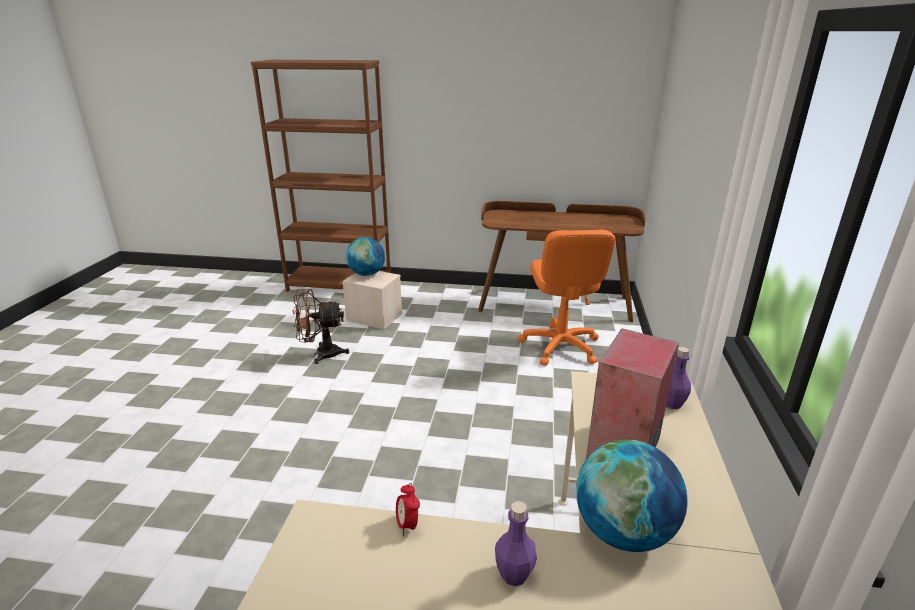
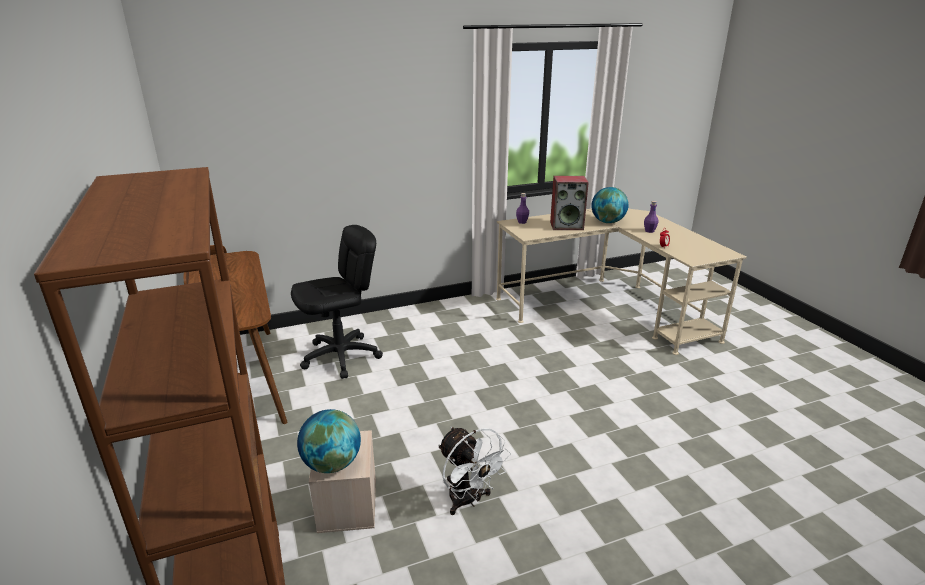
camera: 120 degrees left, 0 degrees up
(321, 354) = (468, 501): brown fan -> white fan
(560, 346) = (341, 356): orange office chair -> black office chair

